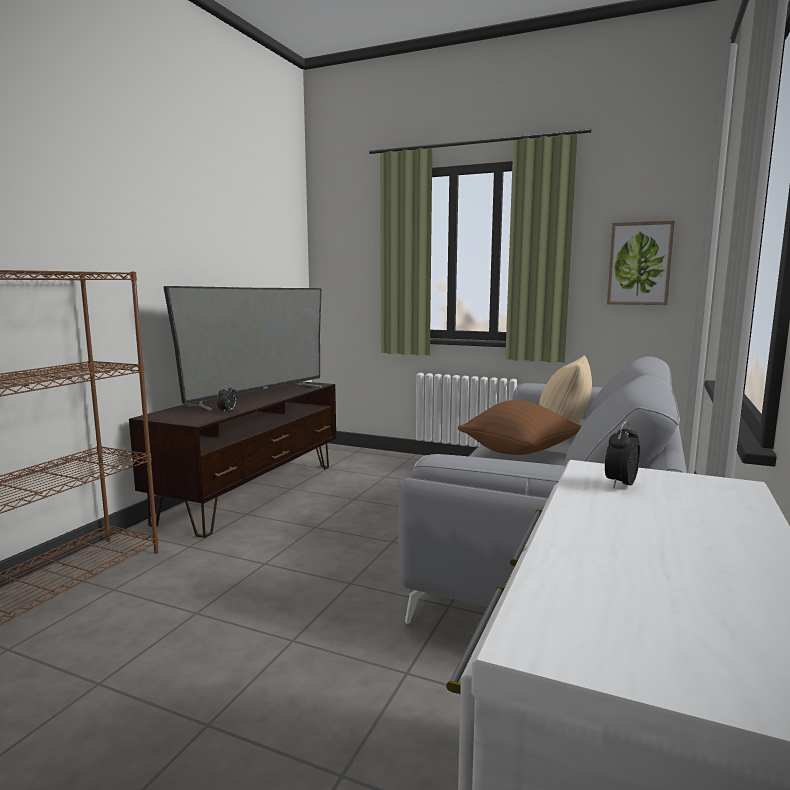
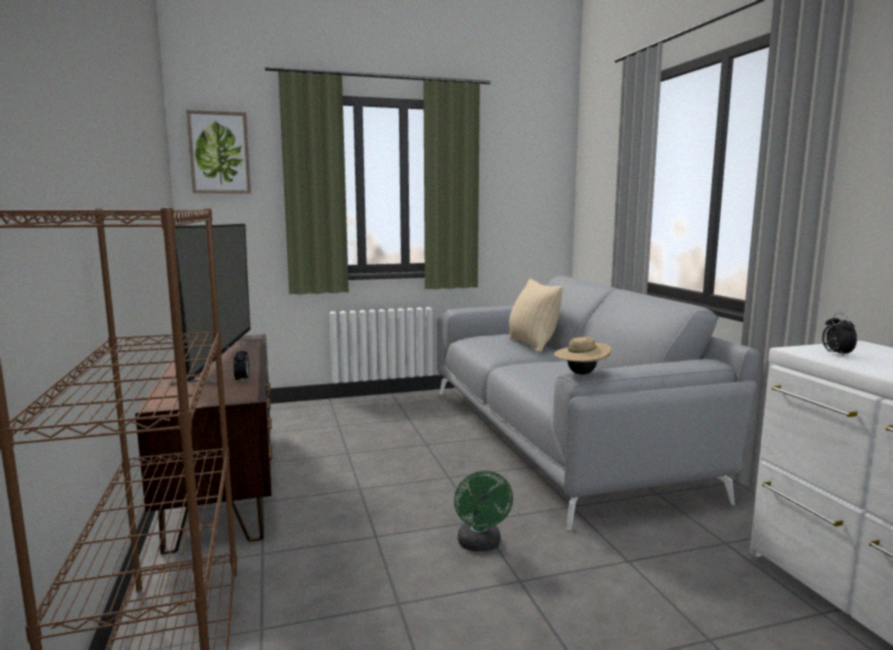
camera: 40 degrees left, 0 degrees up
(316, 601) = (480, 545): none -> green fan
(439, 455) = (581, 373): none -> beige hat
(519, 452) = (546, 366): brown pillow -> none
(639, 263) = (524, 199): picture -> picture (219, 153)

